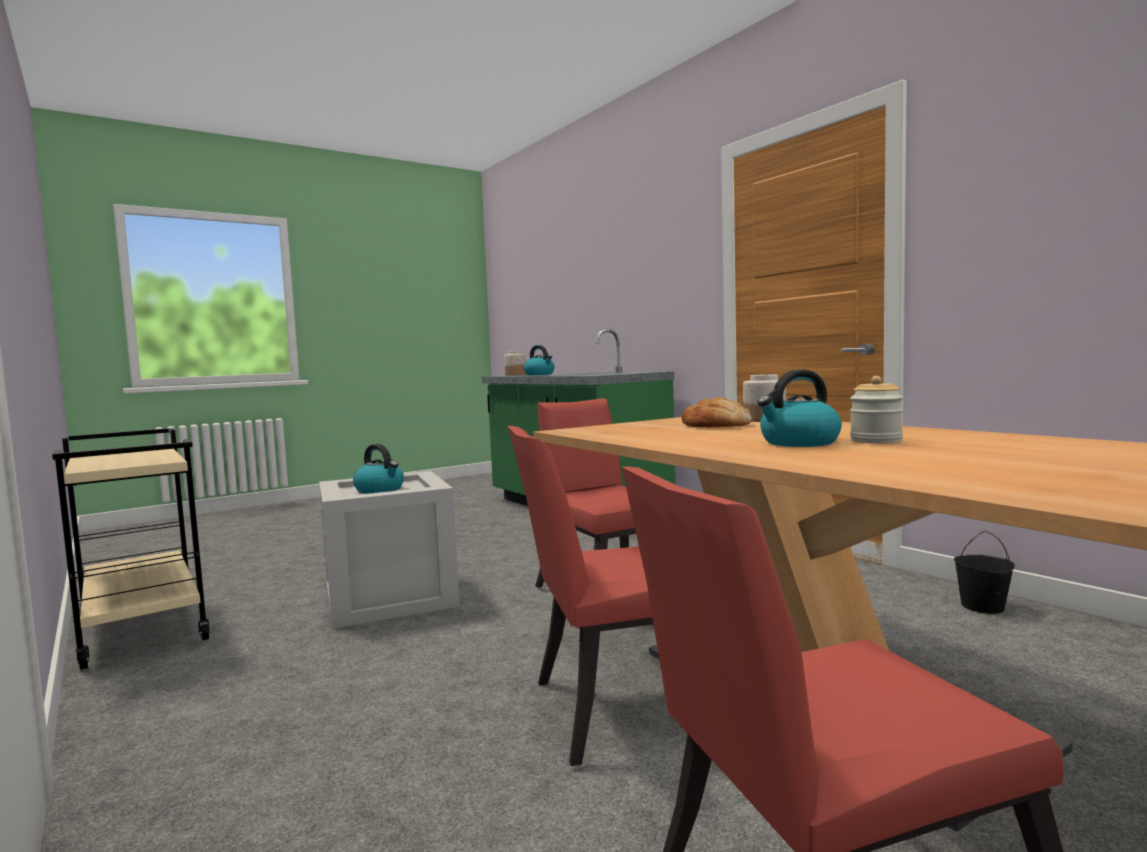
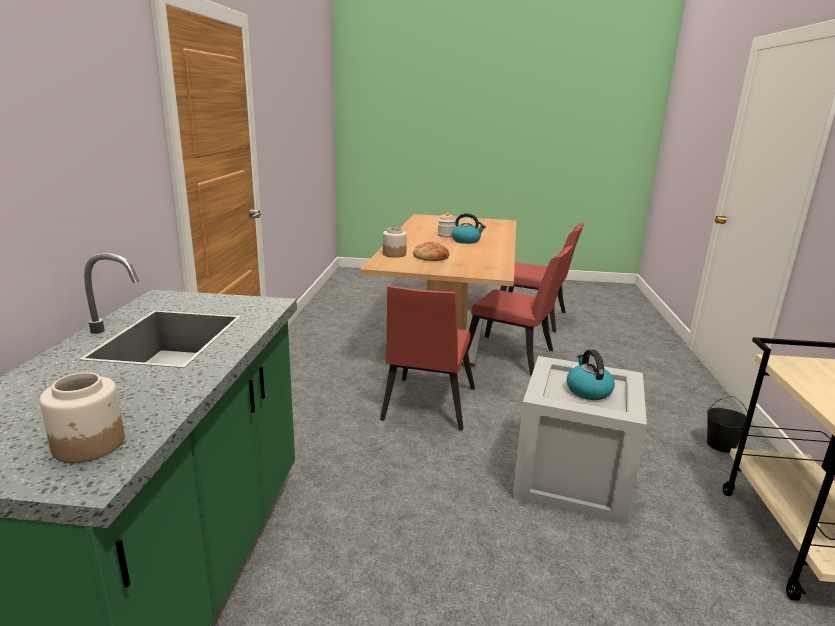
camera: 140 degrees left, 15 degrees up
(540, 374) = (127, 394): kettle -> none
(983, 607) = (314, 327): black bucket -> black bucket (721, 445)

